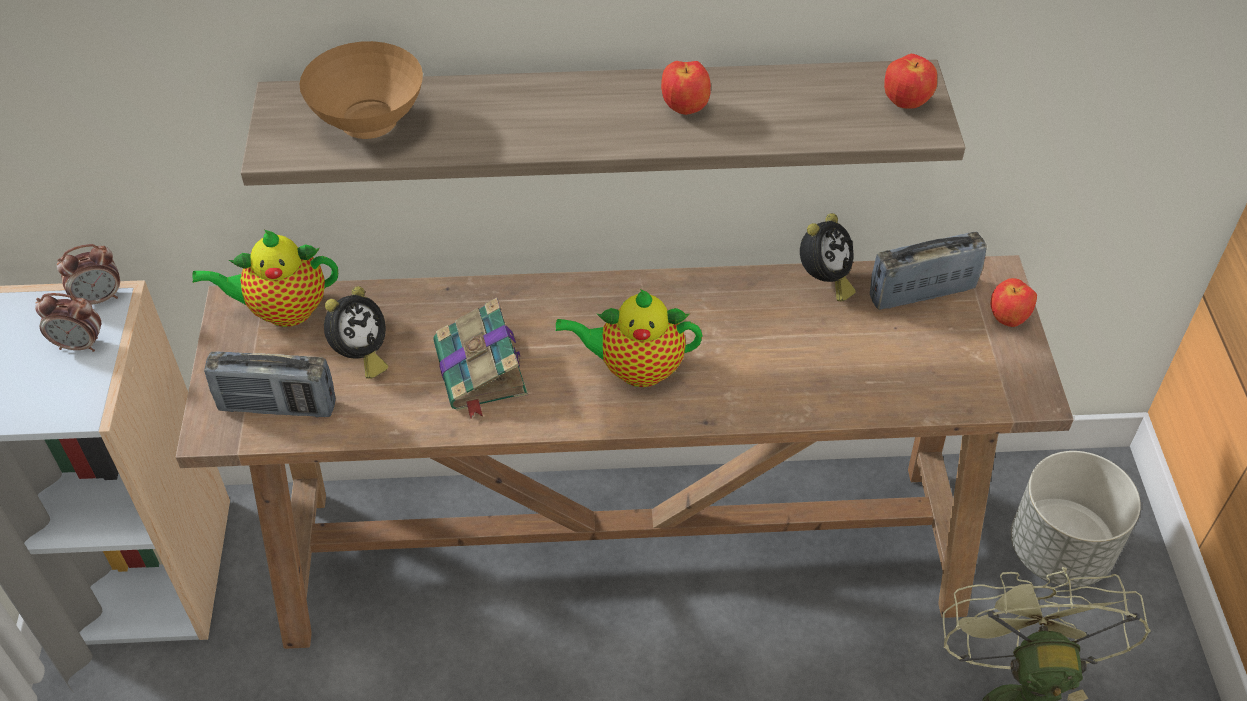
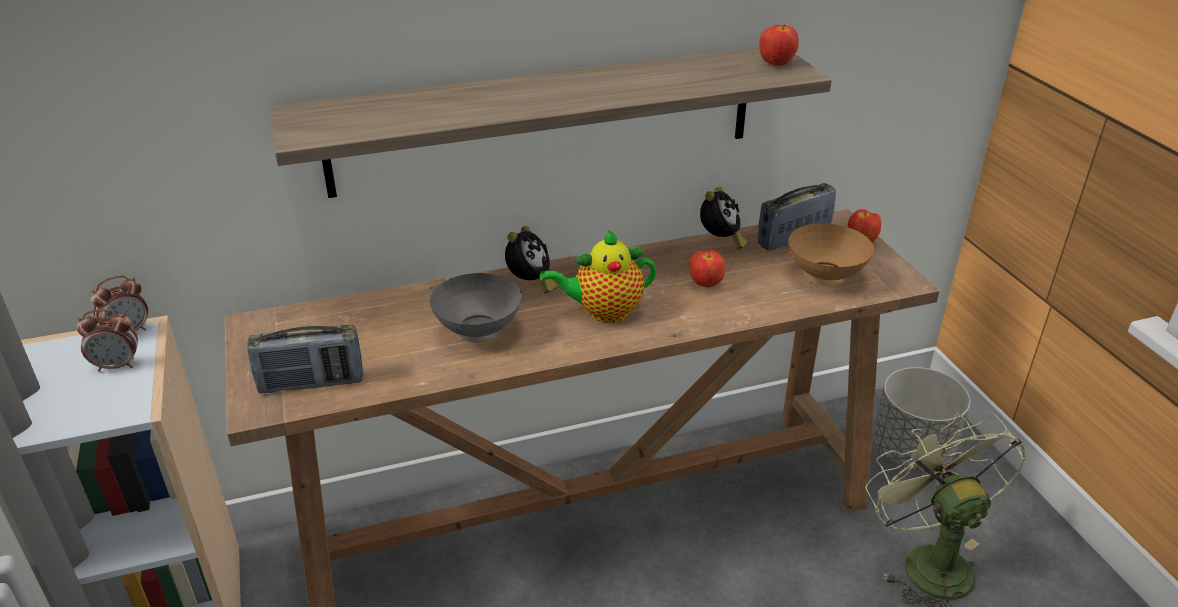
camera: 15 degrees left, 15 degrees down
(283, 310) = (295, 321): teapot -> none
(360, 356) = (374, 339): alarm clock -> alarm clock (530, 284)
(370, 125) = (376, 116): brown bowl -> brown bowl (826, 278)
(481, 371) = (480, 333): book -> grey bowl
(685, 109) = (620, 83): apple -> apple (706, 284)

